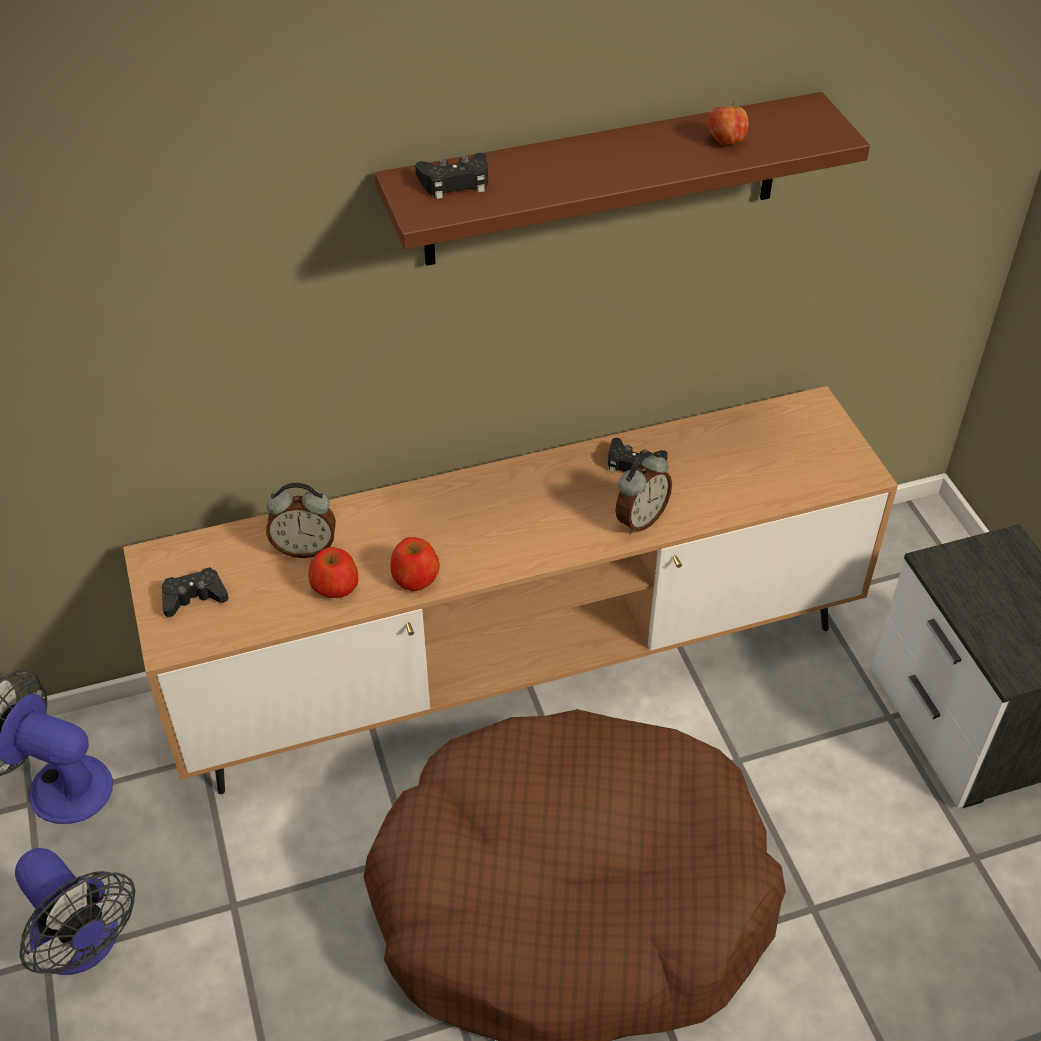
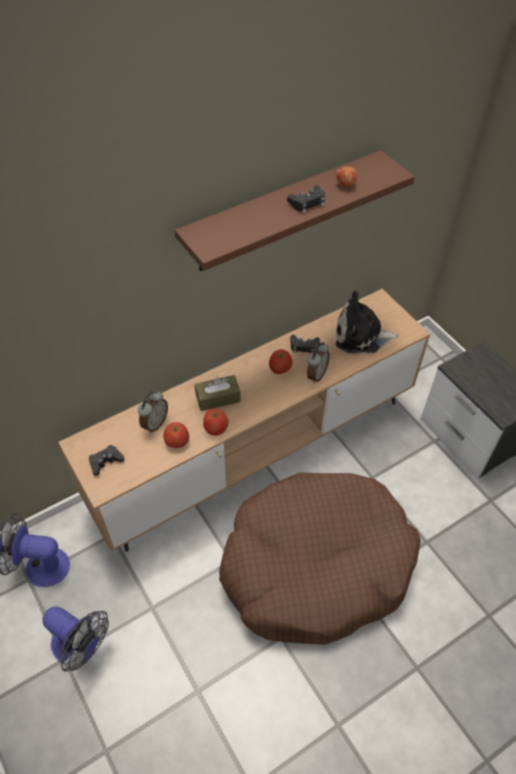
camera: 15 degrees left, 5 degrees up
(305, 548) = (154, 423): alarm clock -> alarm clock turned 45 degrees counterclockwise
(437, 526) = (218, 398): none -> brown tissue box
(455, 182) = (219, 229): black game controller -> black game controller (307, 202)
(574, 494) = (280, 368): none -> apple
(755, 464) = (361, 336): none -> plush toy

